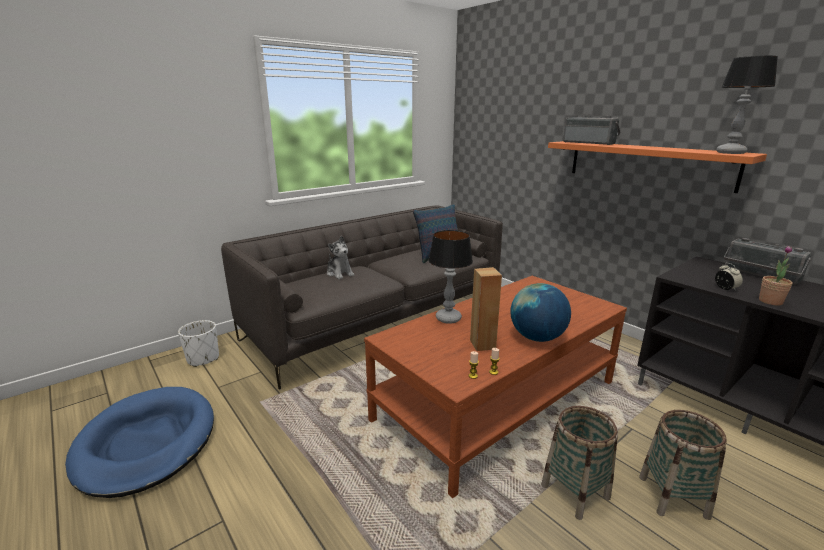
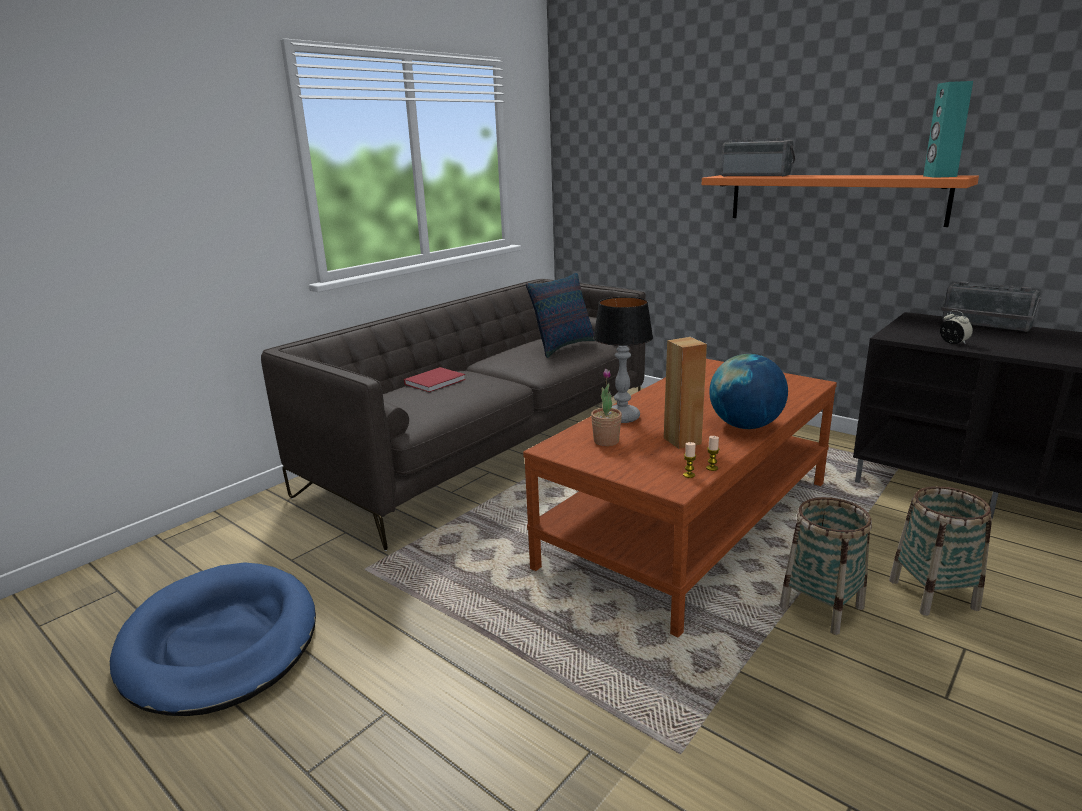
camera: 10 degrees left, 0 degrees up
(203, 358) = (247, 527): white planter -> none
(340, 273) = (436, 381): plush toy -> red book
(731, 153) = (939, 176): table lamp -> turquoise speaker
(770, 301) = (1007, 351): potted plant -> potted plant (606, 441)

